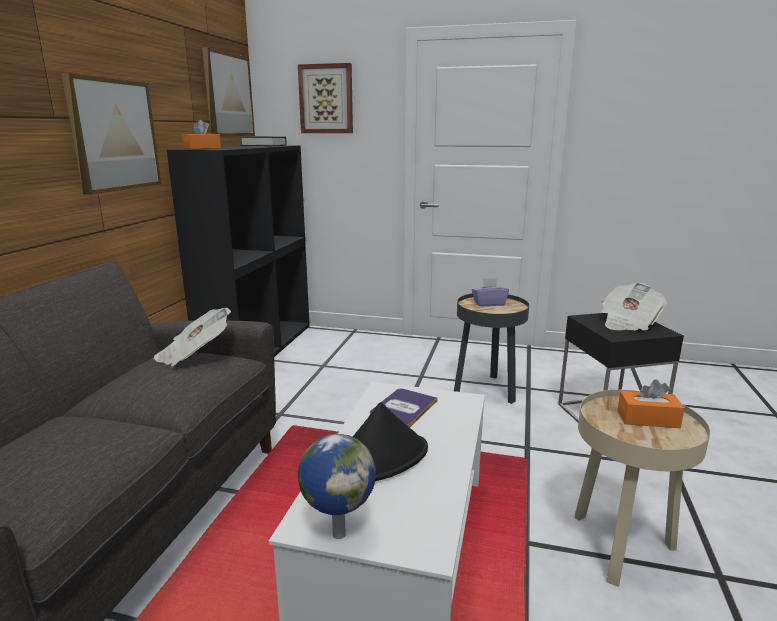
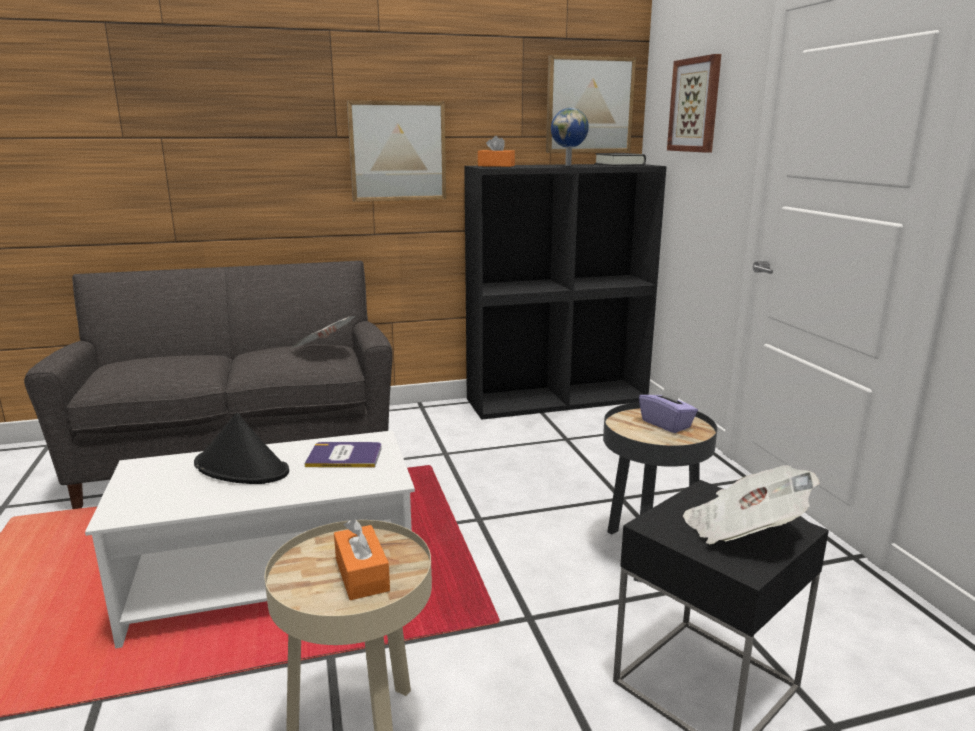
camera: 60 degrees right, 0 degrees up
(338, 533) = (130, 479): globe -> globe (568, 165)

